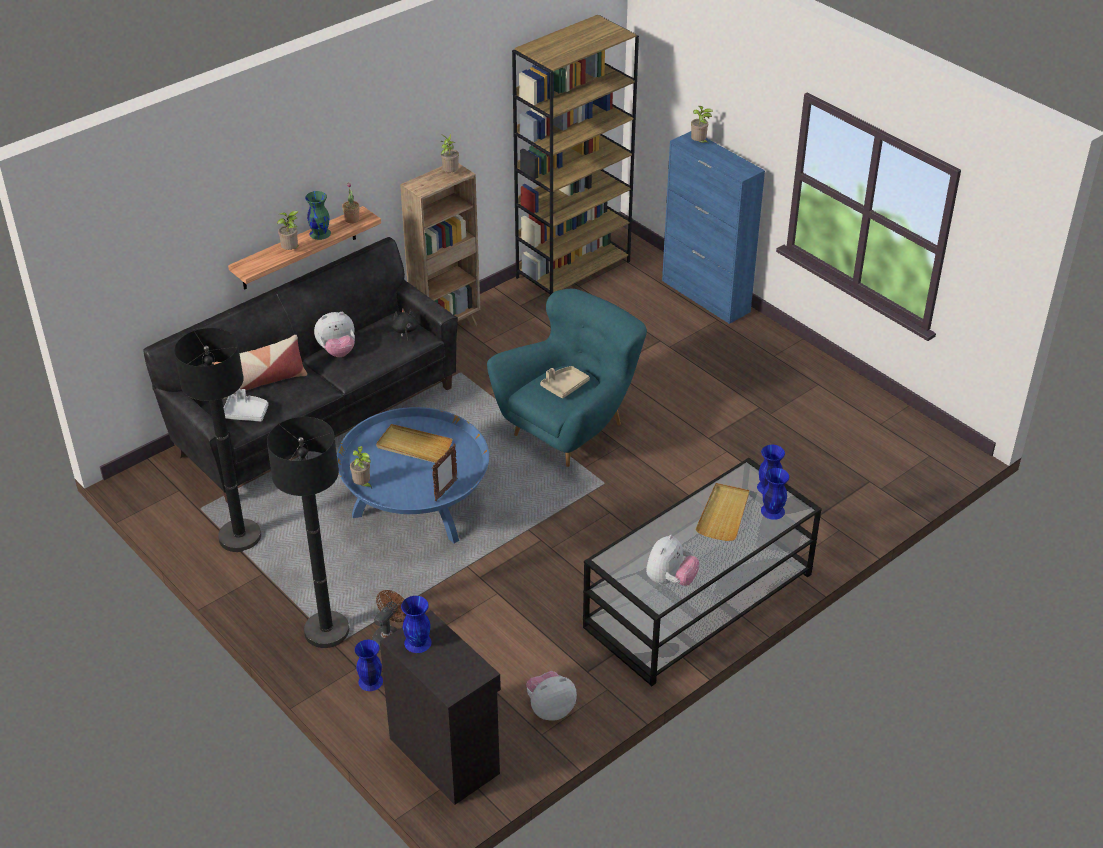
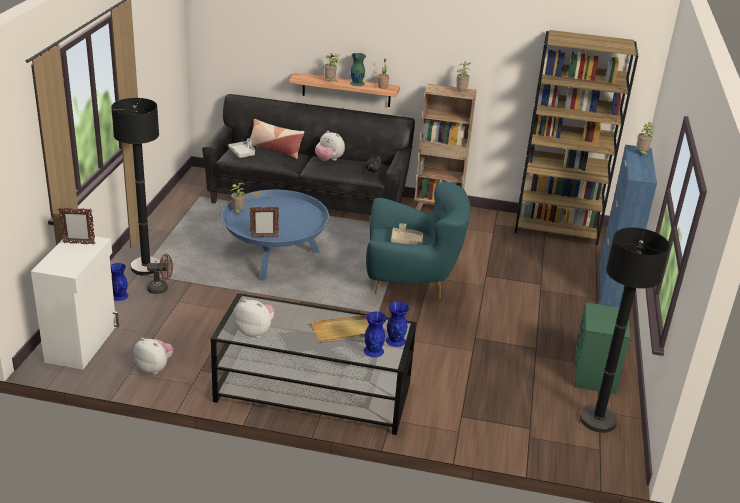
camera: 50 degrees right, 10 degrees down
(240, 537) = (191, 215): black floor lamp -> black floor lamp (598, 420)
(413, 446) = (289, 215): beige tray -> none
(418, 642) = (79, 243): blue vase -> picture frame
(445, 754) = (83, 343): black cabinet -> white cabinet
(670, 580) = (255, 331): plush toy -> plush toy turned 150 degrees counterclockwise
(830, 396) = (593, 376): none -> green nightstand

